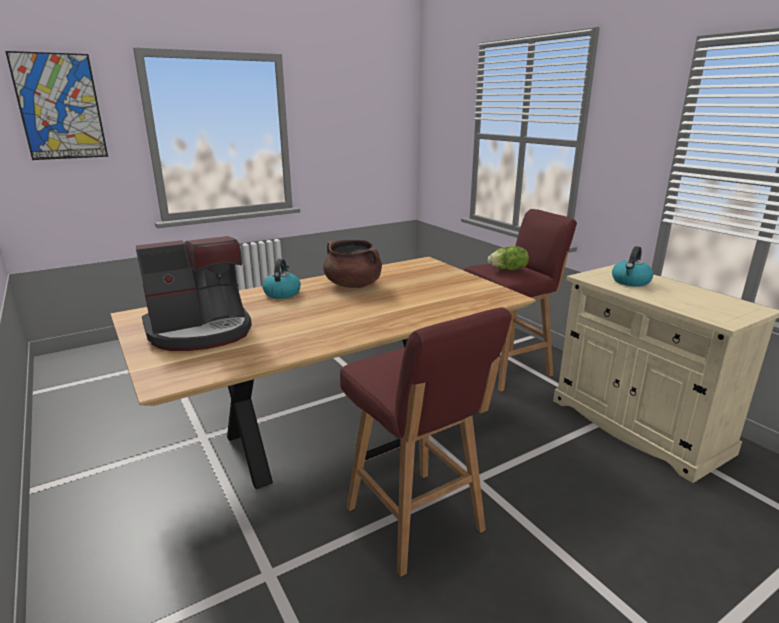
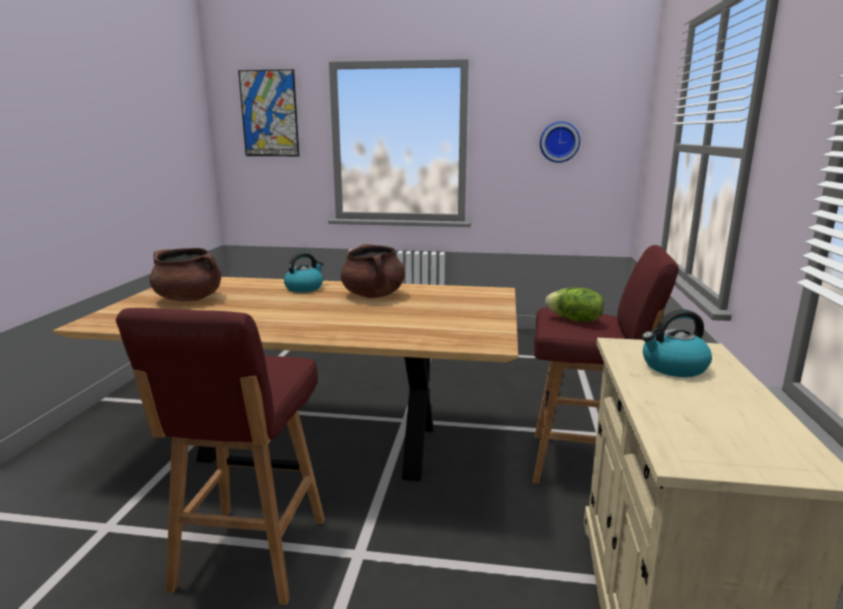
camera: 40 degrees right, 5 degrees down
(201, 331) = (189, 299): coffee machine -> brown cooking pot
(361, 131) = (559, 142): none -> wall clock

